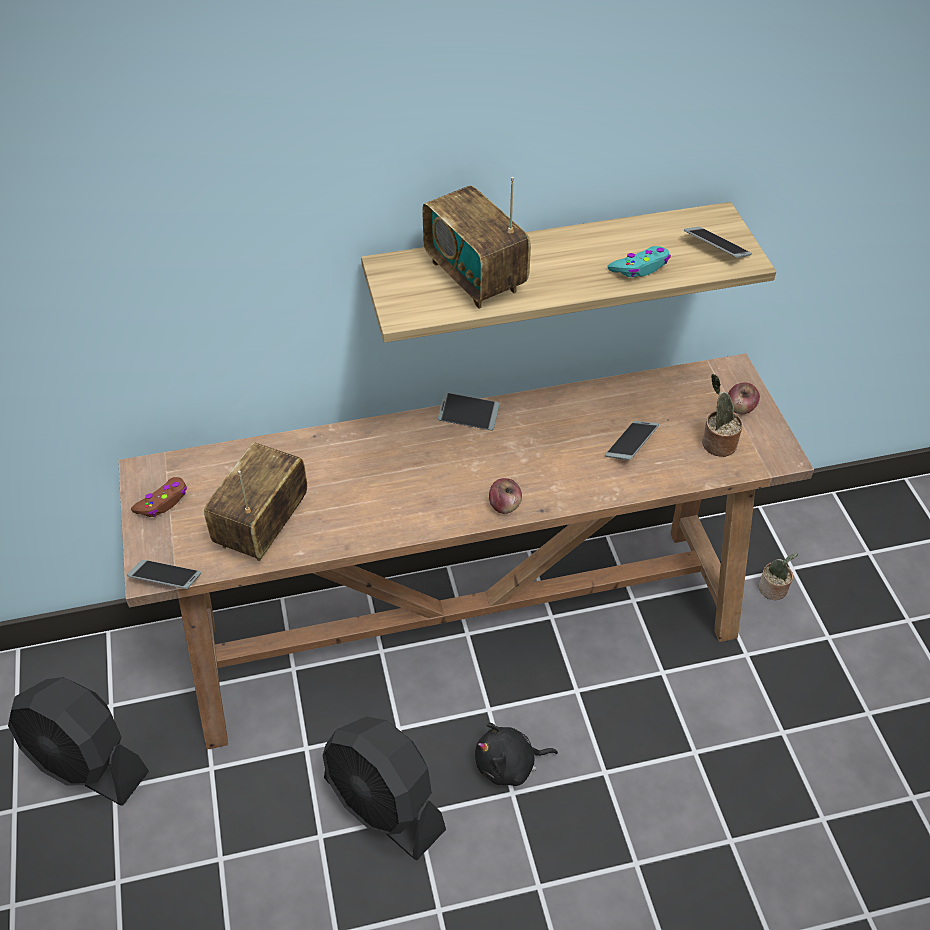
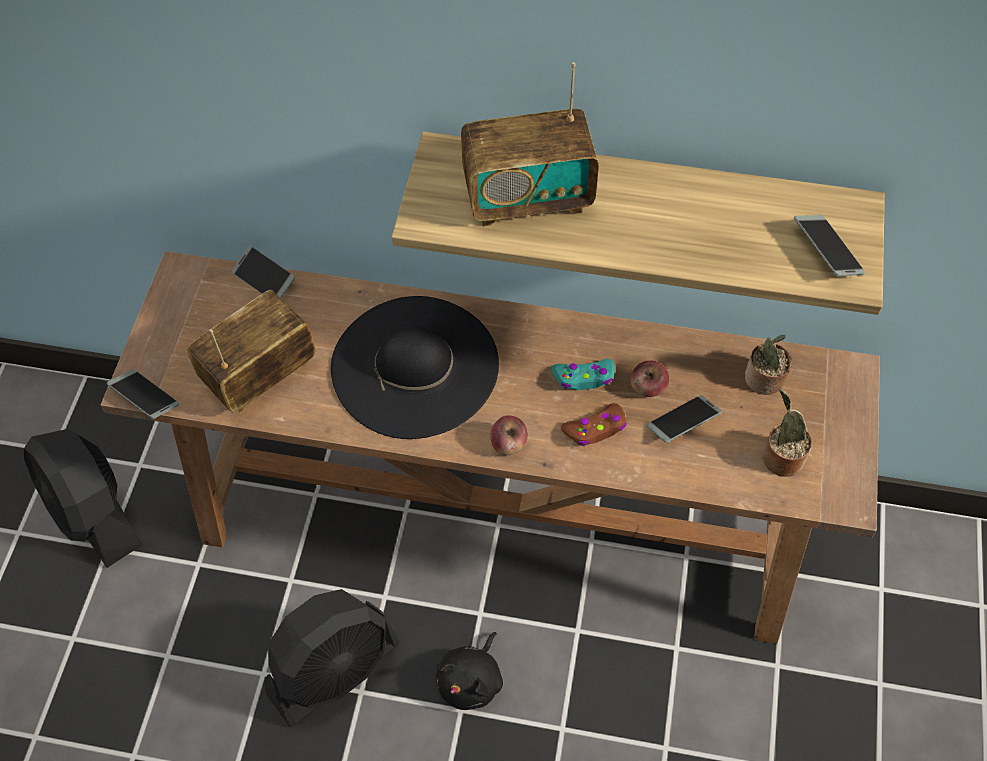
camera: 25 degrees right, 10 degrees up
(163, 502) = (181, 313): brown game controller -> brown game controller (595, 429)
(384, 805) = (334, 669): black fan -> black fan turned 105 degrees counterclockwise
(394, 475) = (415, 366): none -> black hat
(468, 416) = (526, 324): phone -> phone (264, 279)
(475, 277) = (527, 198): radio -> radio turned 90 degrees counterclockwise
(509, 765) = (472, 680): black plush toy -> black plush toy turned 75 degrees counterclockwise
(640, 268) = (720, 248): turquoise game controller -> turquoise game controller (584, 378)
(740, 408) = (832, 423): apple -> apple (647, 387)
(773, 590) = (846, 606): potted plant -> potted plant (763, 380)

